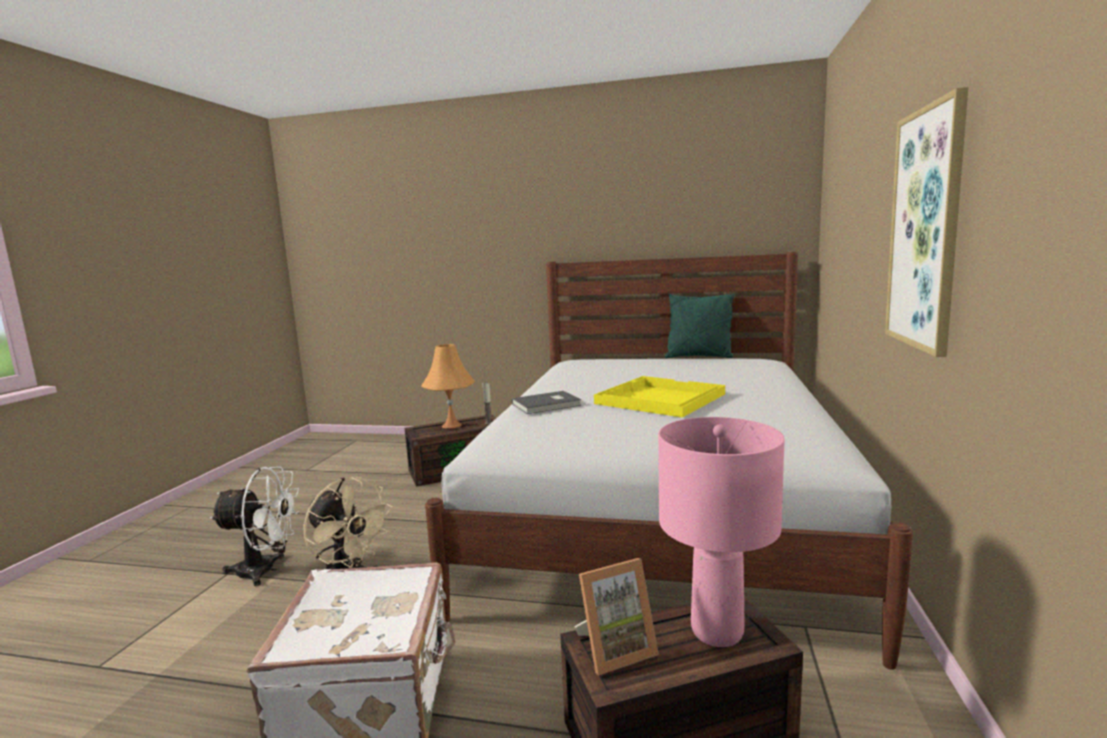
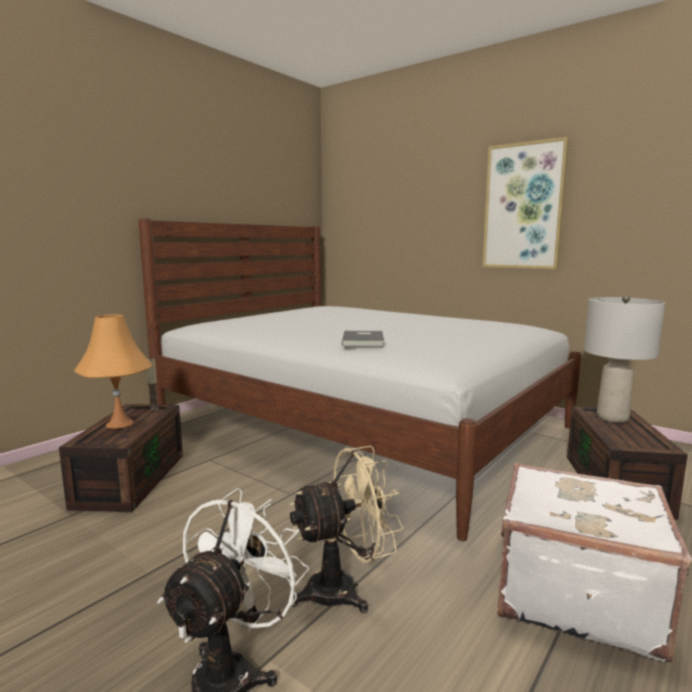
camera: 65 degrees left, 0 degrees up
(615, 649) = (630, 440): picture frame -> none
(658, 399) = (397, 325): yellow tray -> none
(699, 357) = (278, 310): green pillow -> none
(716, 632) = (613, 418): pink table lamp -> grey table lamp

